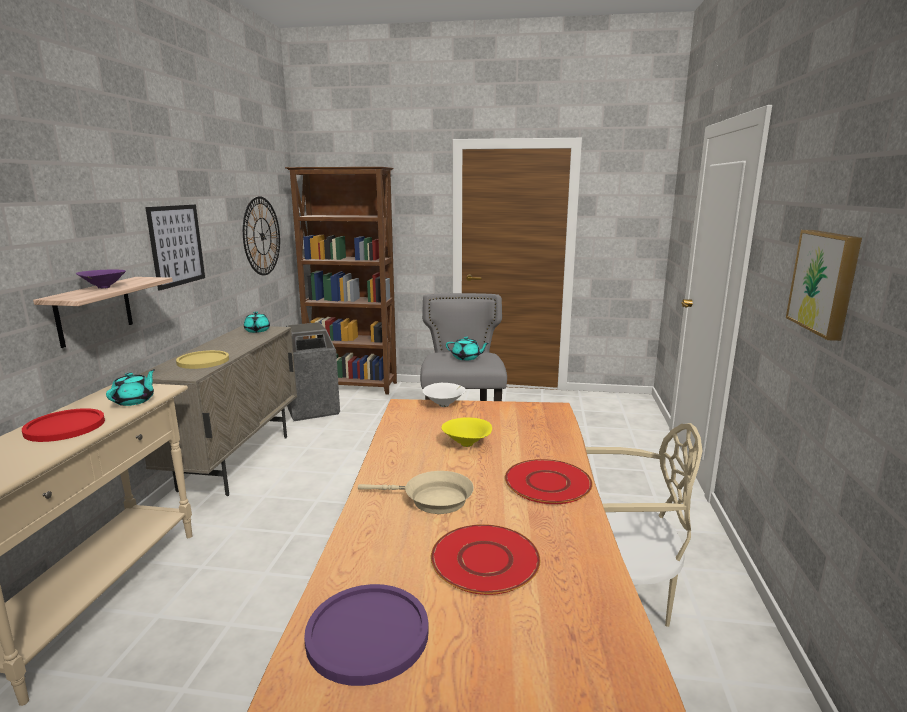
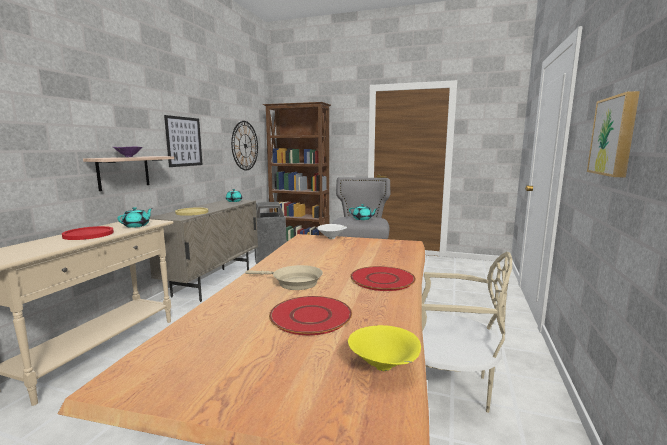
camera: 10 degrees right, 5 degrees down
(367, 634) = (200, 348): purple plate -> none
(467, 445) = (335, 257): yellow bowl -> yellow bowl (384, 367)

